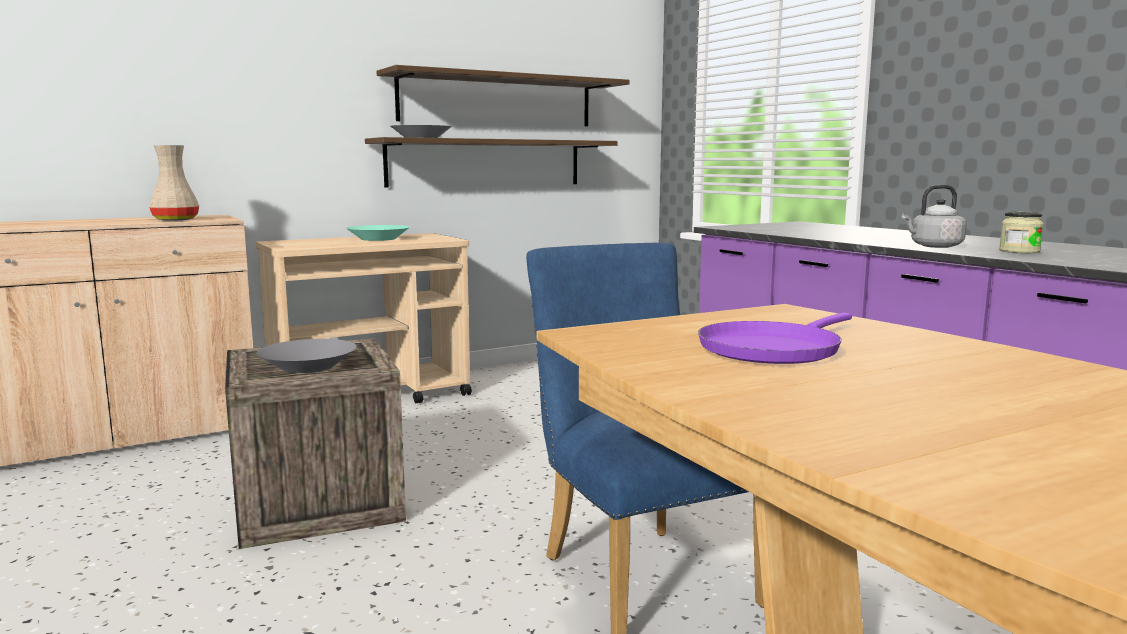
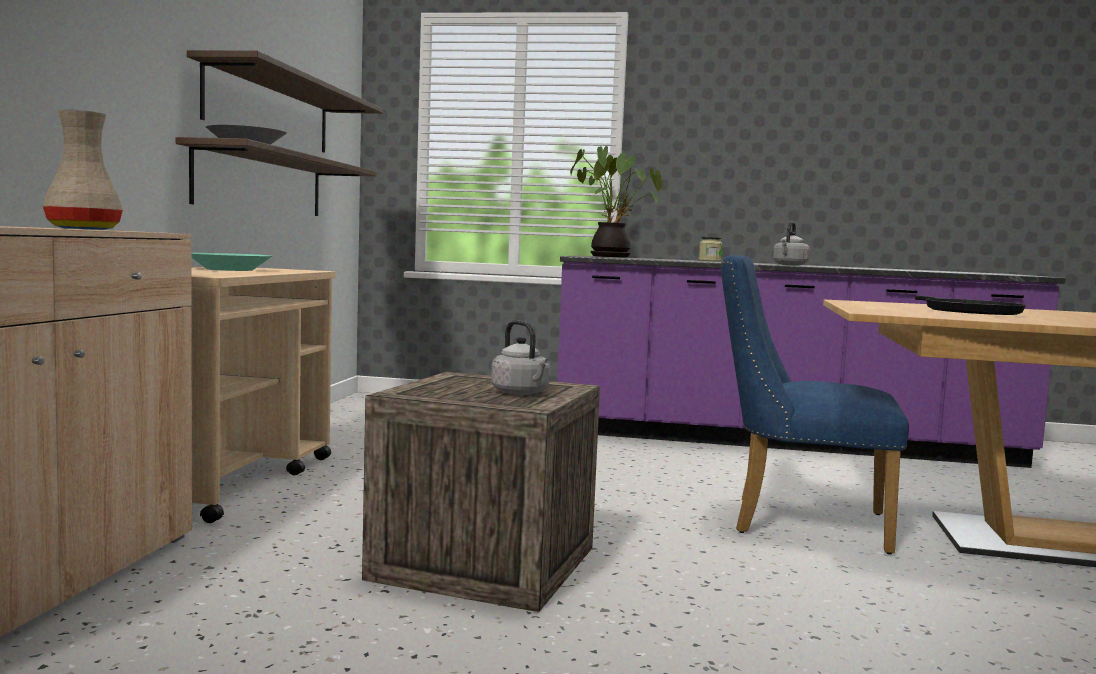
camera: 50 degrees left, 5 degrees down
(308, 366) = (522, 393): grey bowl -> grey kettle
(773, 349) = (968, 312): purple frying pan -> black frying pan
(803, 225) = (612, 256): none -> potted plant
(1019, 251) = (837, 267): jar -> jar (709, 261)

